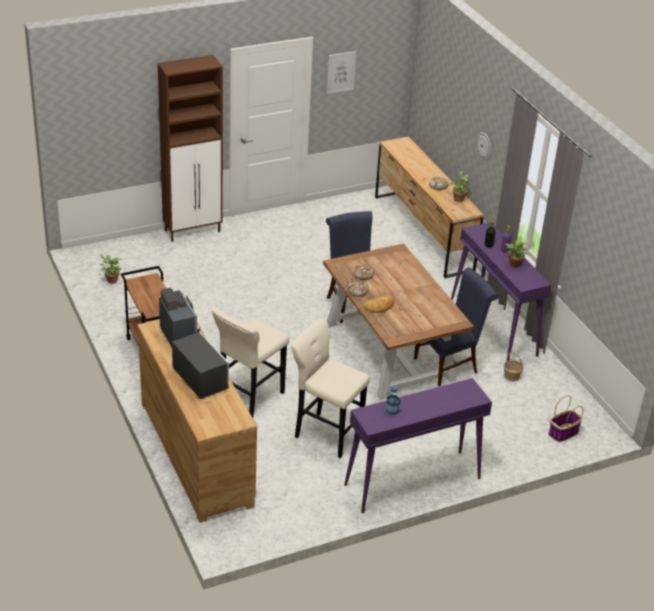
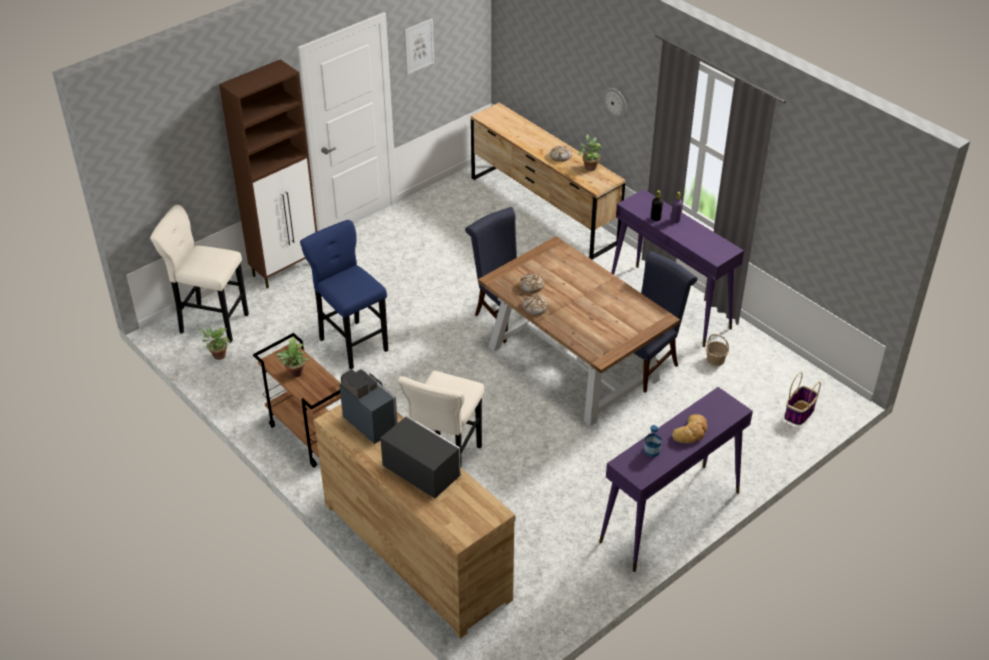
camera: 15 degrees left, 5 degrees up
(218, 295) = (352, 343): none -> blue stool
(325, 434) = (550, 485): beige stool -> beige stool (211, 322)
(380, 307) = (568, 321): bread -> bread (691, 432)
(514, 265) = (694, 236): potted plant -> potted plant (295, 374)

